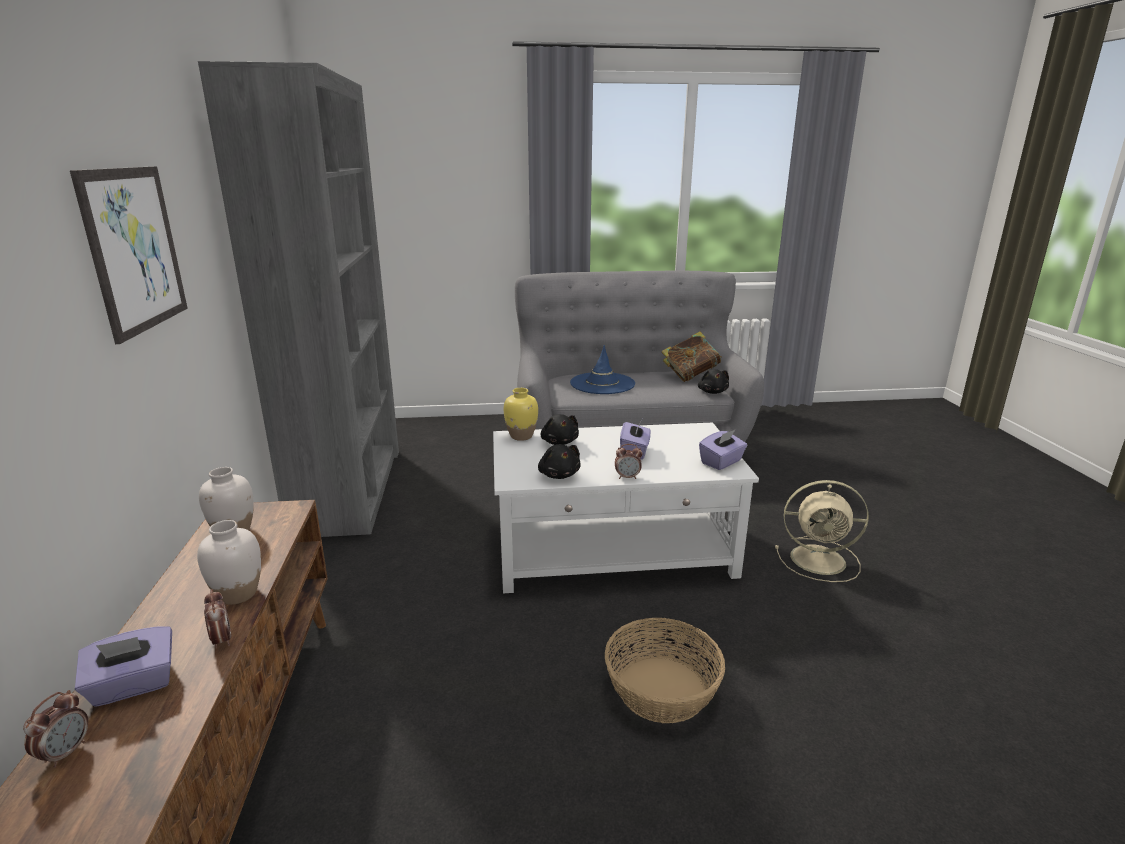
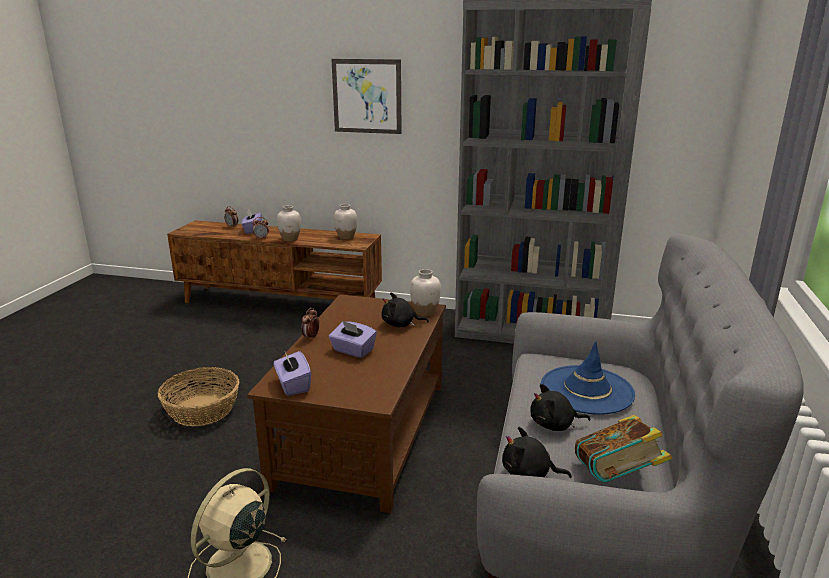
camera: 110 degrees right, 0 degrees up
(521, 436) = (425, 312): yellow vase -> white vase
(559, 474) = (341, 315): black plush toy -> black plush toy (554, 425)
(613, 549) = (362, 432): white coffee table -> brown coffee table

